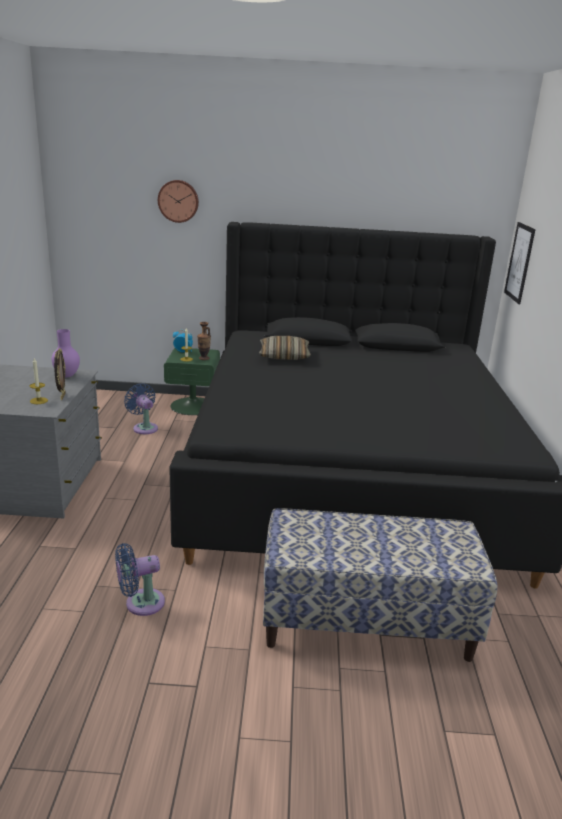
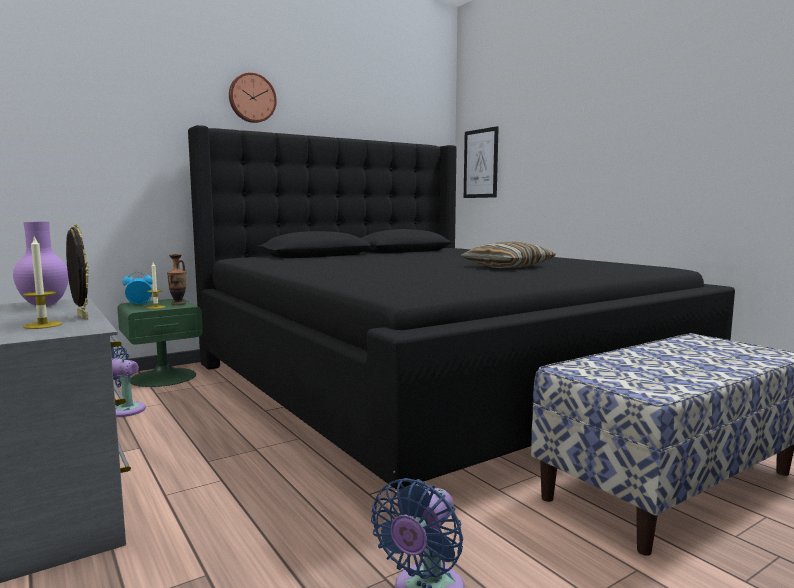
camera: 35 degrees left, 15 degrees down
(178, 201) = (111, 102): wall clock -> wall clock (252, 98)
(284, 356) = (322, 261): pillow -> pillow (507, 267)

